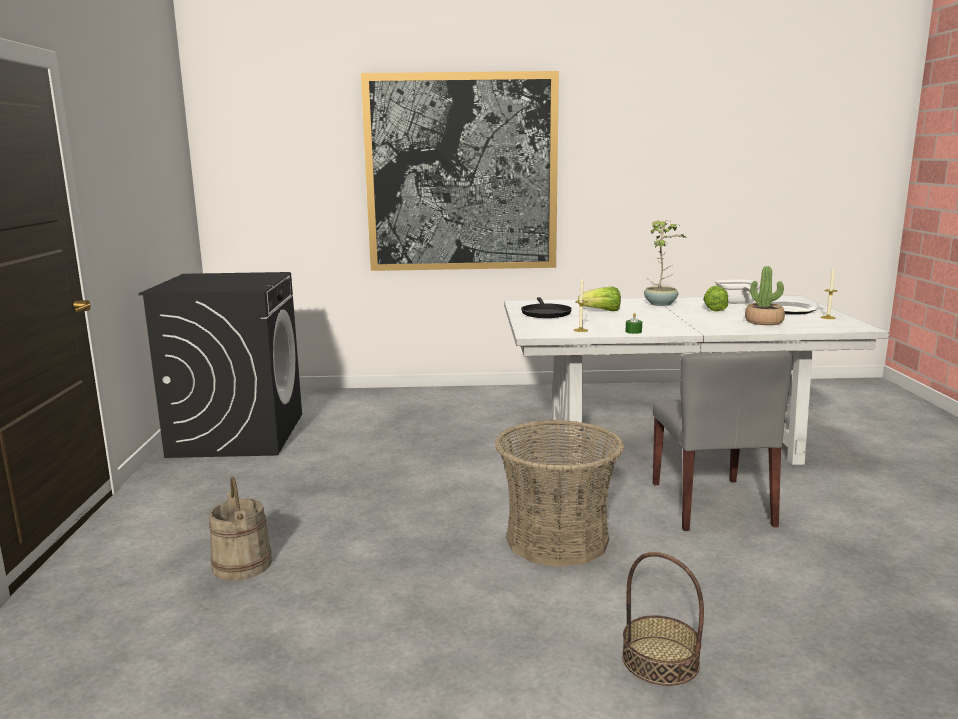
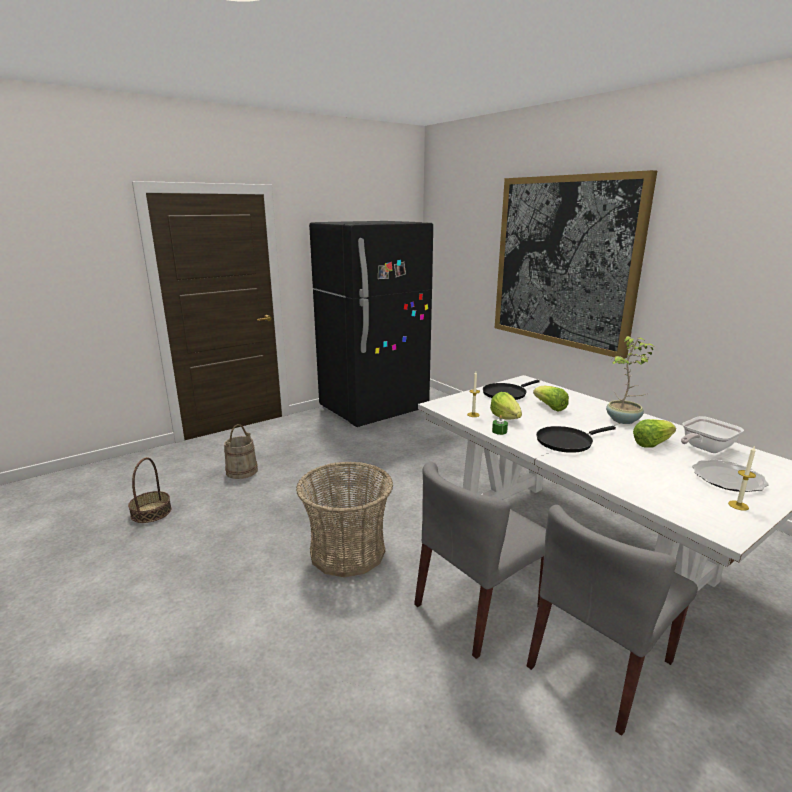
camera: 55 degrees right, 5 degrees up
(237, 434) = (374, 410): black washing machine -> black fridge
(605, 324) = (505, 418): none -> lettuce
(660, 660) = (222, 644): basket -> basket (151, 512)
(683, 322) = (567, 442): none -> black frying pan
(764, 322) = (641, 475): potted plant -> none
(813, 485) = (600, 665): none -> grey chair

